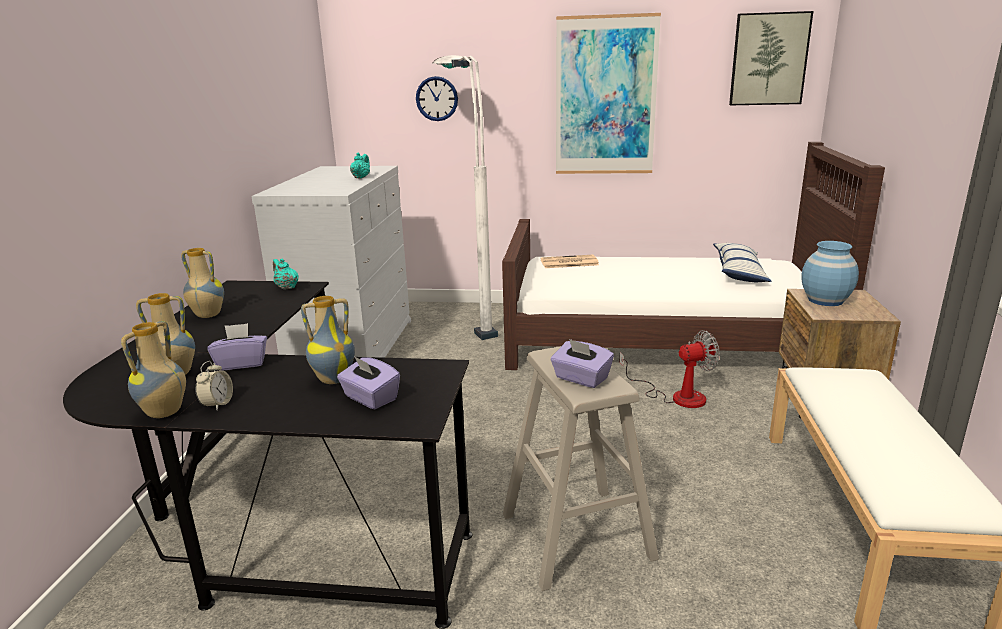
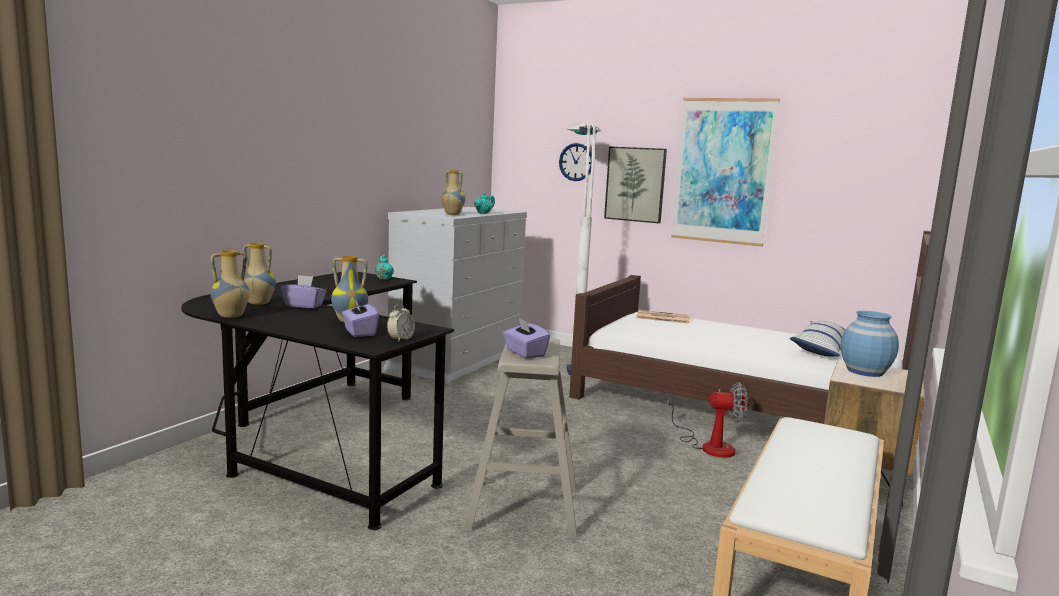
camera: 20 degrees right, 10 degrees down
(207, 315) = (313, 283): vase -> vase (452, 214)
(217, 404) = (265, 318): alarm clock -> alarm clock (400, 339)
(769, 59) = (887, 147): picture -> picture (635, 184)

